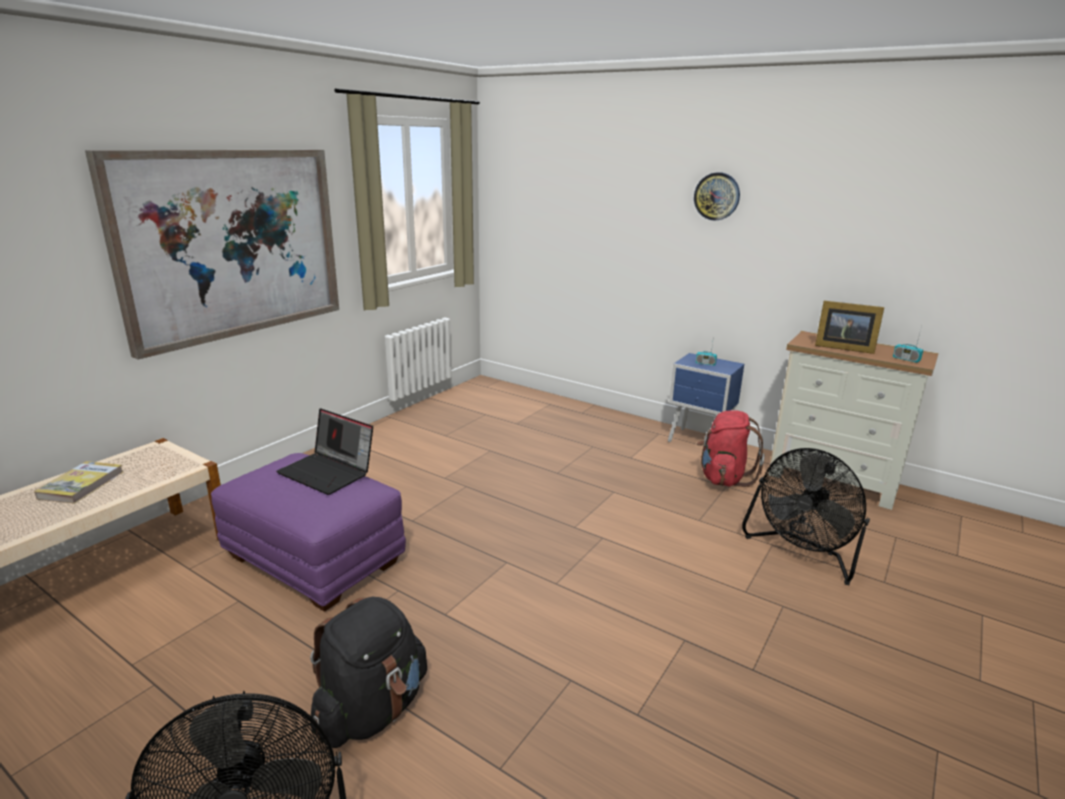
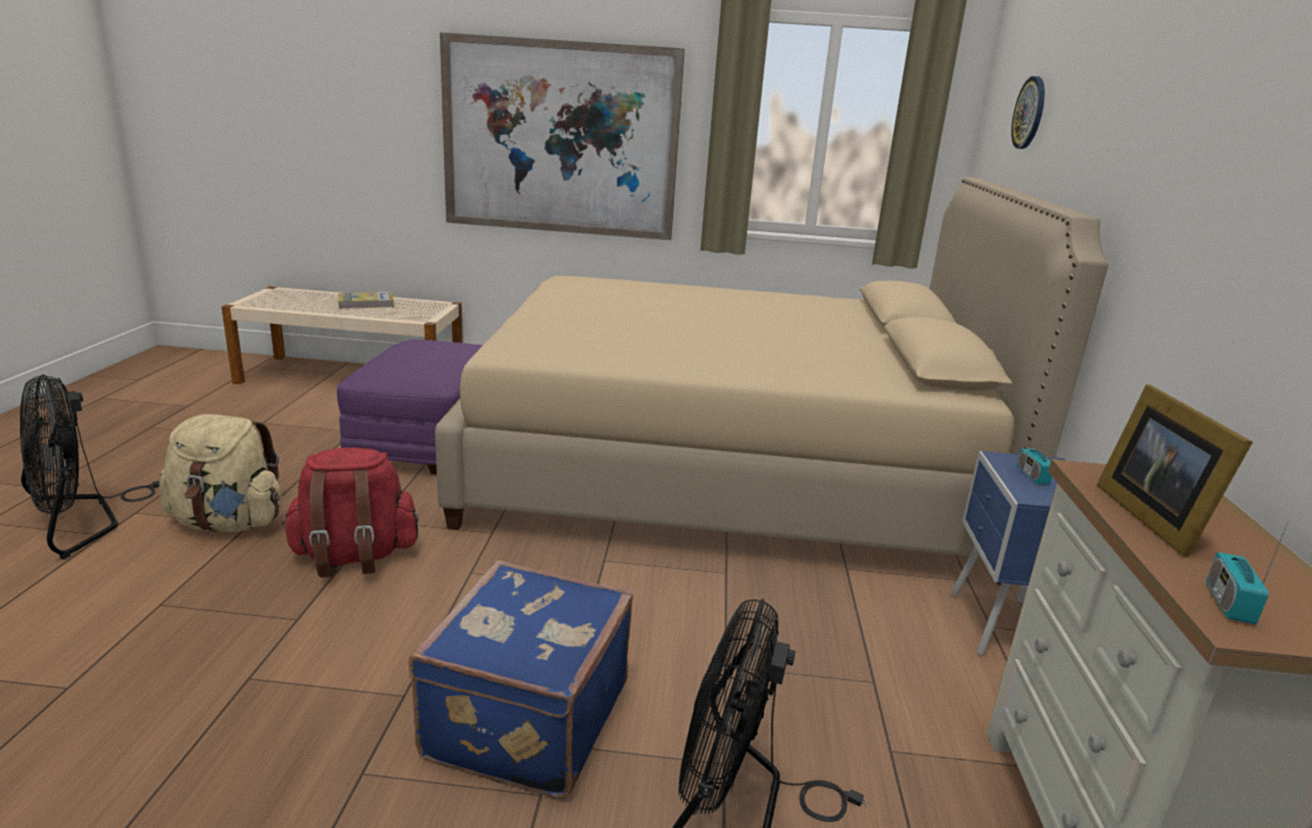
camera: 60 degrees right, 0 degrees up
(328, 472) = (447, 358): laptop -> none
(372, 710) = (229, 523): black backpack -> beige backpack
(493, 452) = (725, 469): none -> beige bed
(717, 196) = (1171, 139): wall clock -> wall clock (1030, 113)
(722, 597) = (523, 719): none -> blue suitcase
(723, 478) = (900, 674): red backpack -> red backpack (354, 557)

